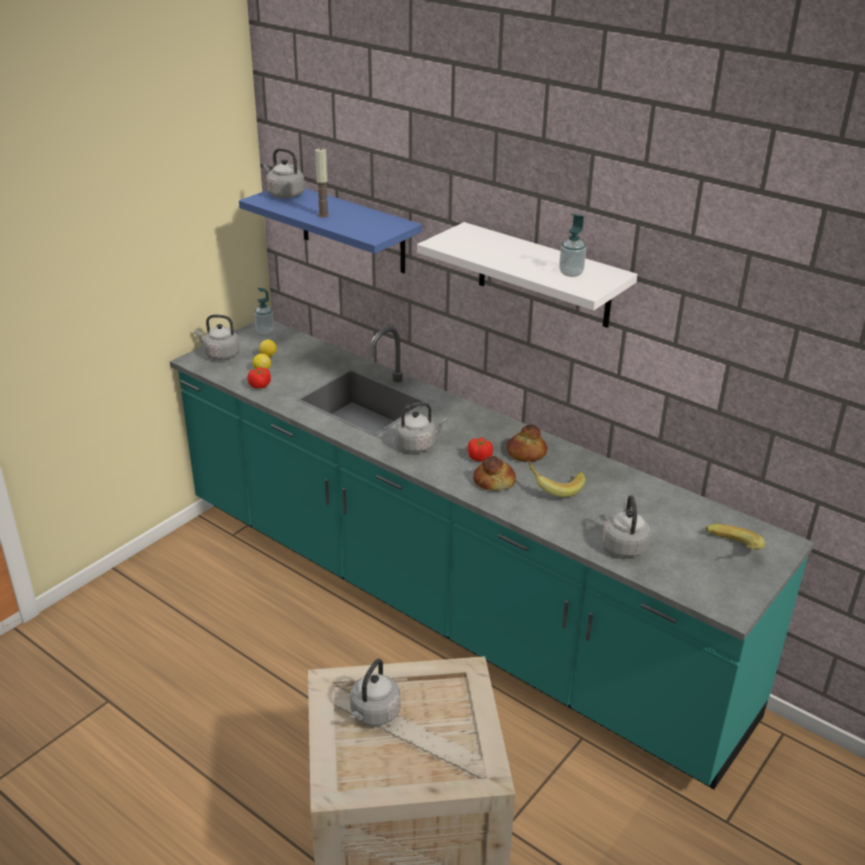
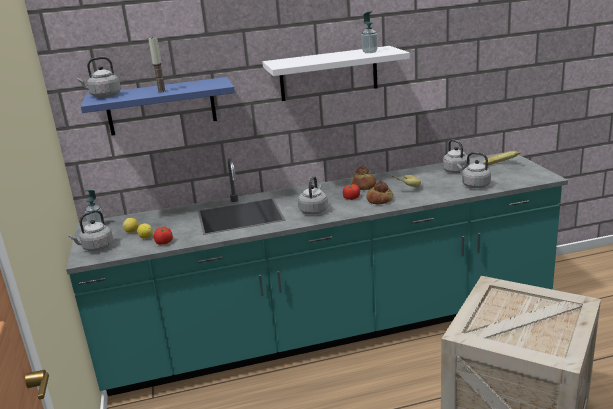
camera: 50 degrees left, 10 degrees down
(373, 714) = (502, 325): grey kettle -> grey kettle (457, 171)

